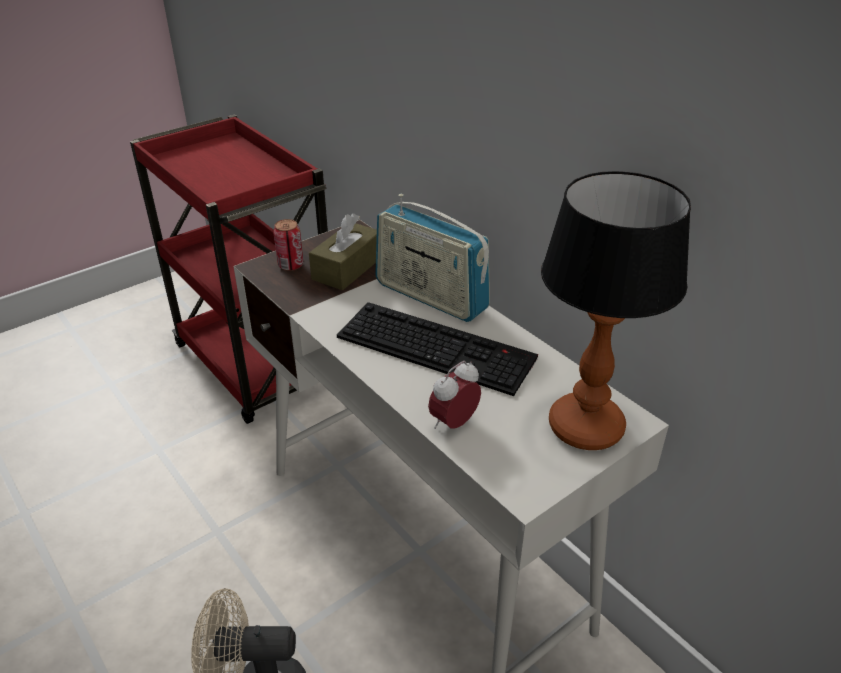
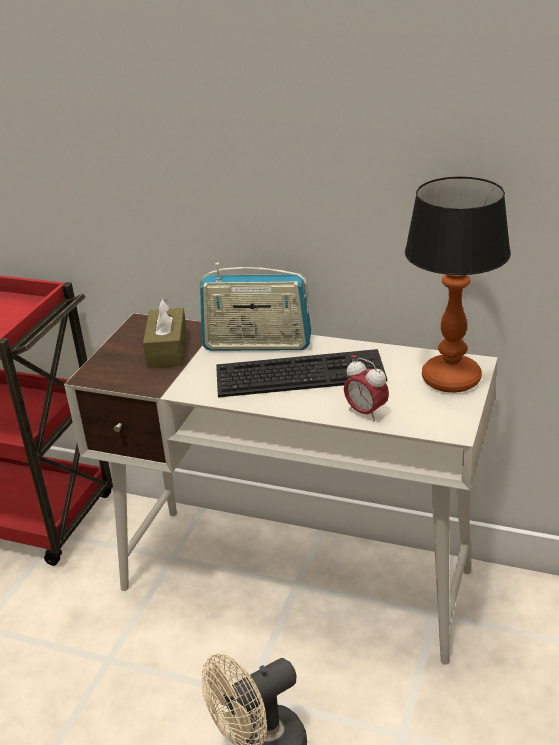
camera: 30 degrees left, 5 degrees down
(290, 265) = (116, 365): can -> none
(454, 423) = (366, 412): alarm clock -> alarm clock turned 60 degrees counterclockwise

